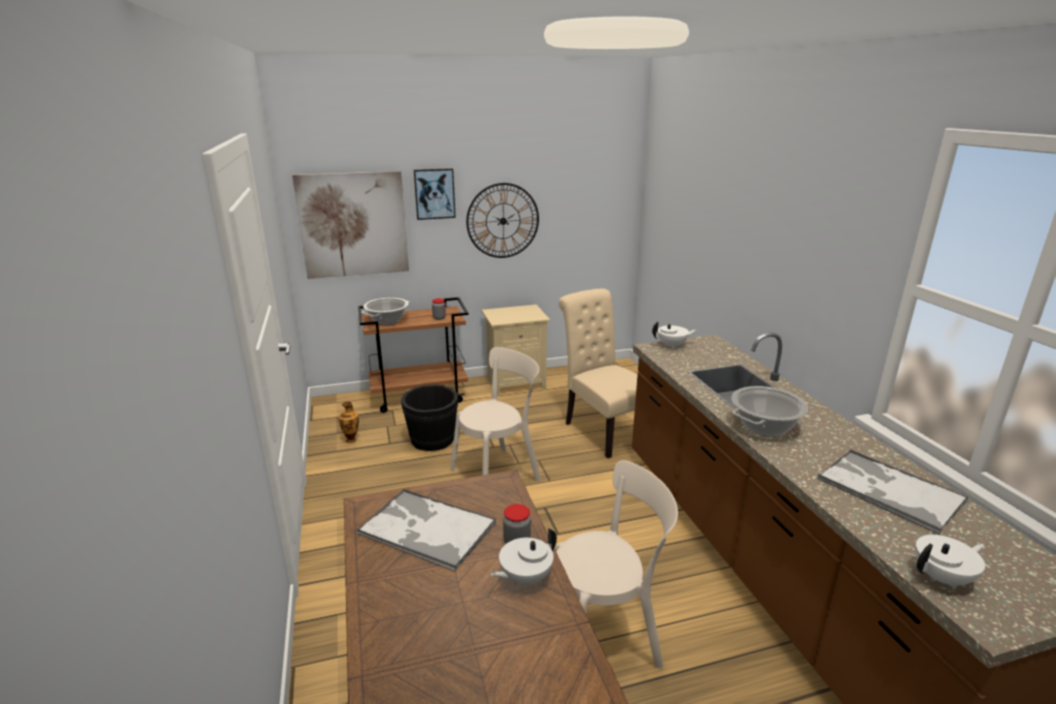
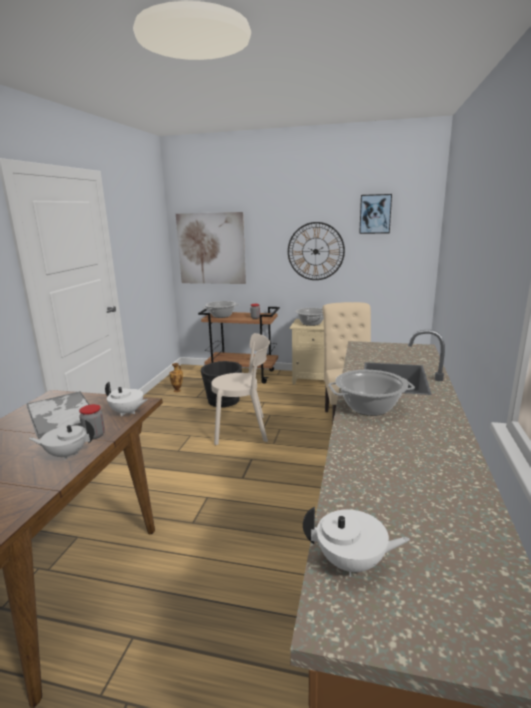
camera: 30 degrees right, 5 degrees down
(434, 193) = (265, 228): picture -> picture (375, 214)
(511, 315) = (311, 323): none -> cooking pot
(605, 635) = (203, 554): beige chair -> none
(672, 345) = (379, 346): white teapot -> white teapot (127, 412)
(888, 490) = (417, 479): tray -> none

